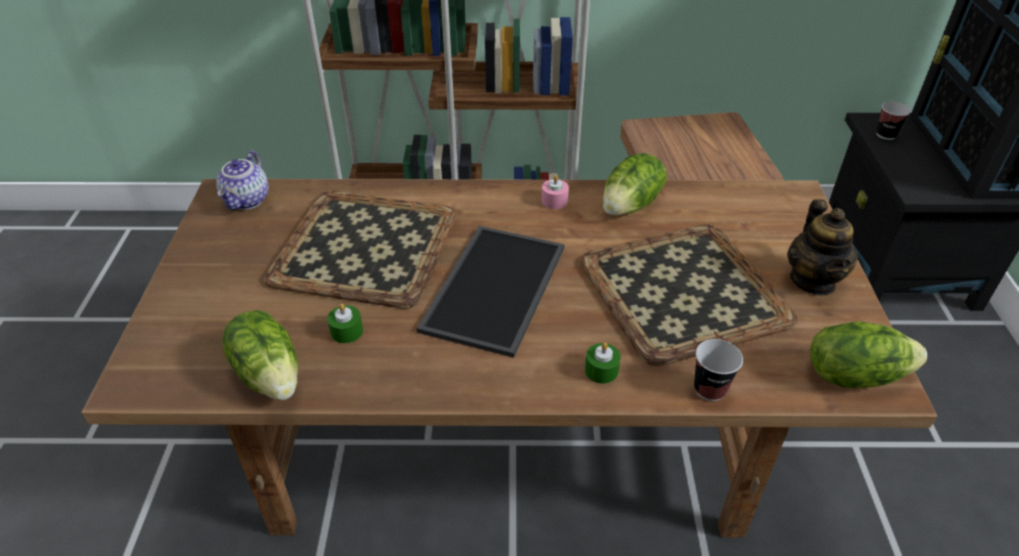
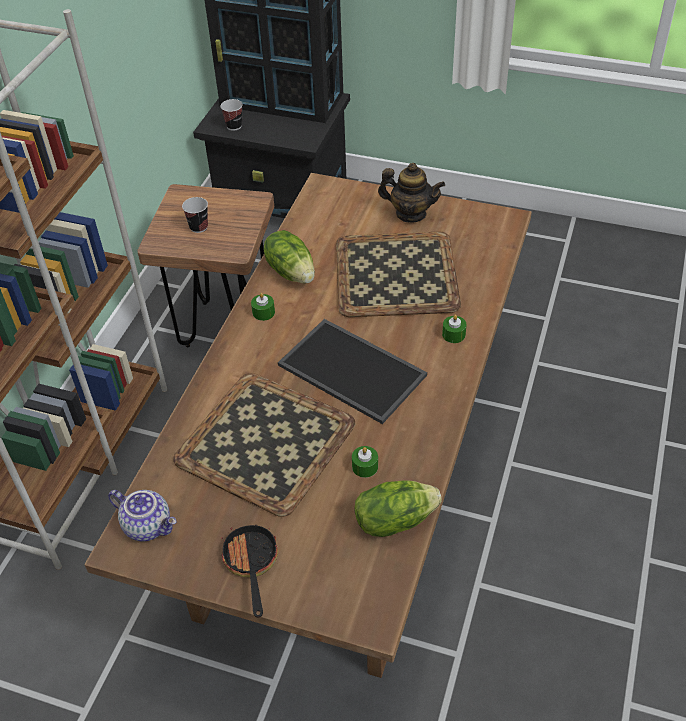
camera: 70 degrees left, 5 degrees up
(204, 275) = (251, 564): none -> frying pan
(554, 201) = (263, 312): pink candle -> green candle
(710, 389) = (485, 290): cup -> cup (199, 227)
(854, 374) = (493, 228): lettuce -> none

